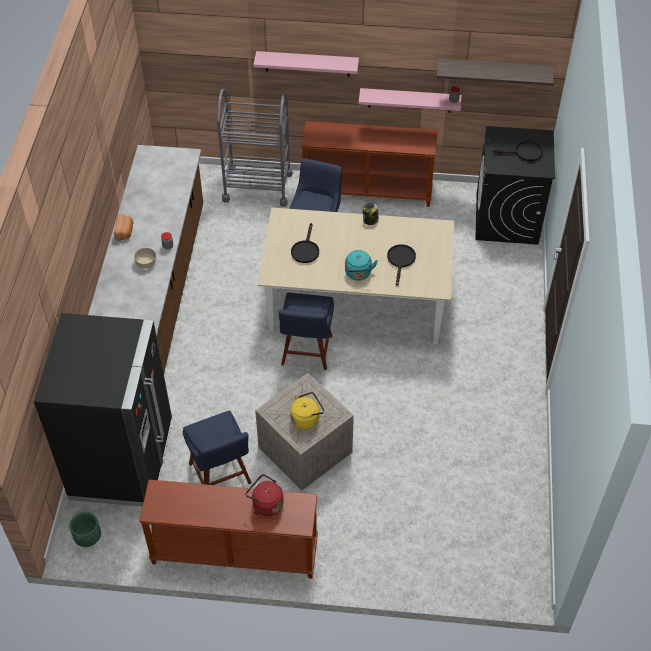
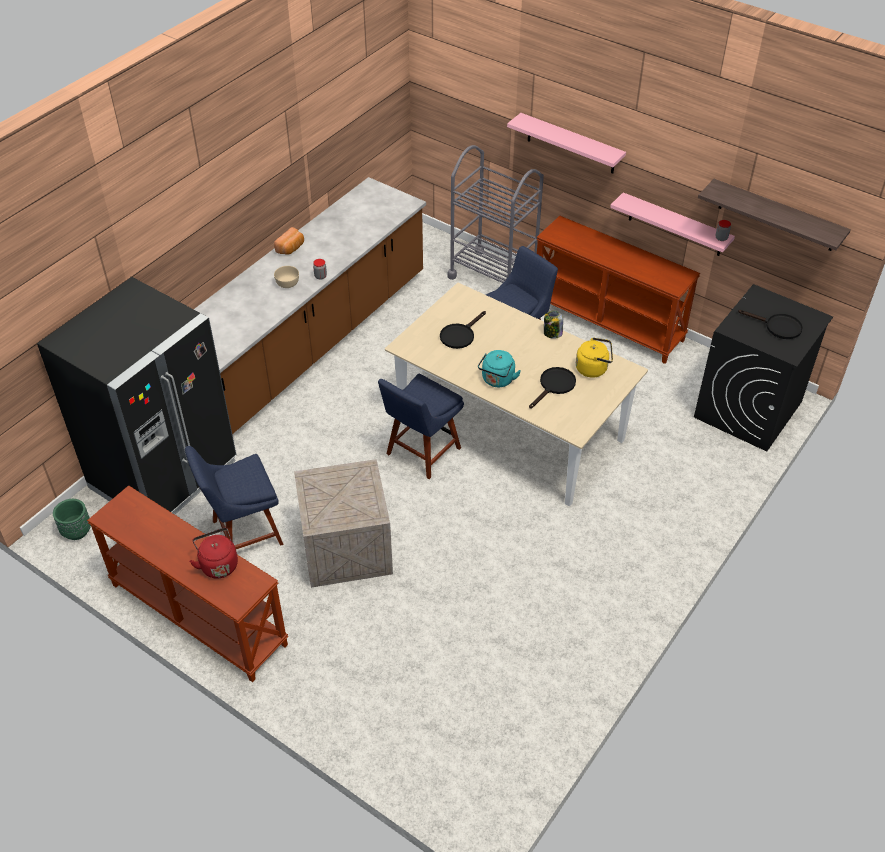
camera: 30 degrees right, 5 degrees down
(221, 476) = (243, 534): blue chair -> blue chair turned 60 degrees clockwise
(306, 418) = (338, 504): yellow kettle -> yellow kettle (593, 368)

